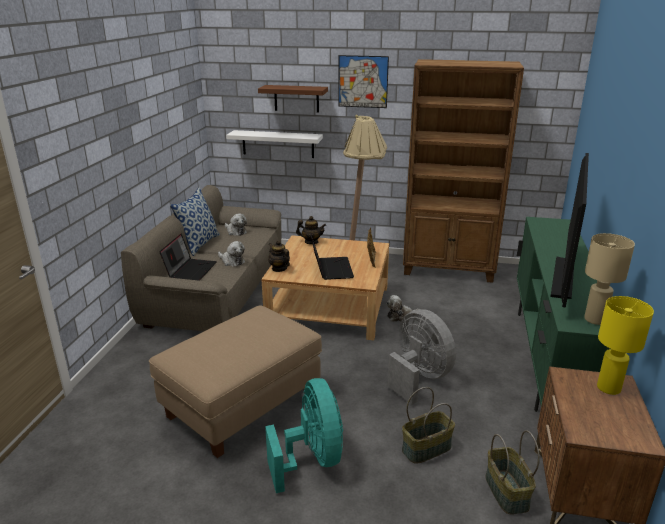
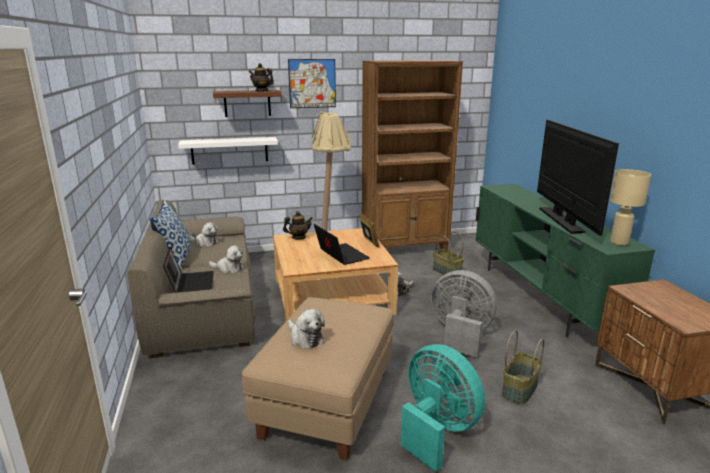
camera: 25 degrees left, 5 degrees down
(213, 343) = (305, 338): none -> plush toy
(279, 268) = (292, 264): teapot -> teapot (261, 91)
(505, 491) = (605, 403): basket -> basket (446, 272)
(609, 388) = (662, 291): yellow table lamp -> none

